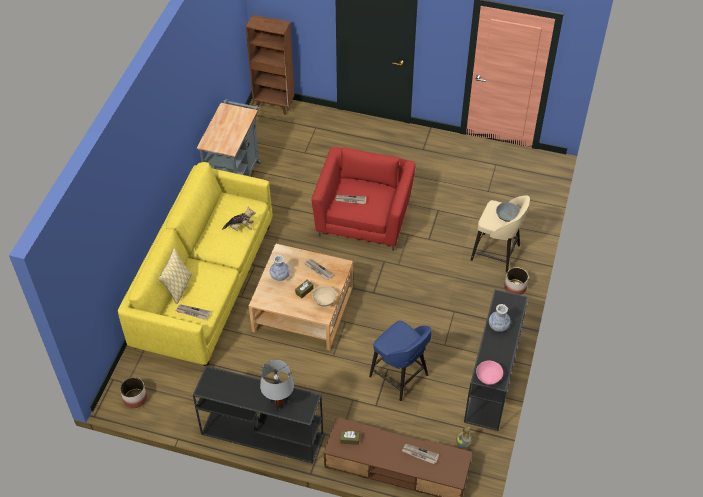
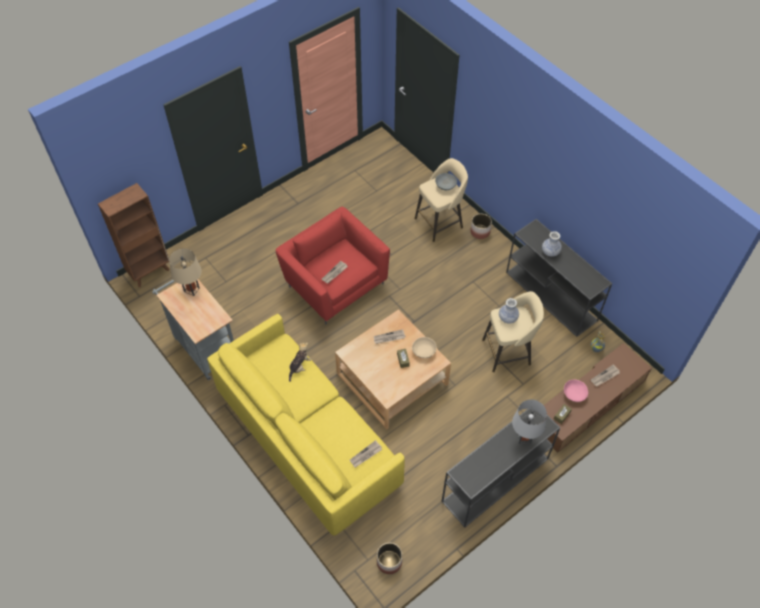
camera: 55 degrees left, 5 degrees up
(178, 288) = (327, 452): pillow -> none
(241, 118) = (191, 289): none -> beige table lamp
(280, 276) = (373, 368): vase -> vase (507, 318)
(400, 377) = (508, 352): blue stool -> beige stool
(488, 376) = (592, 285): pink bowl -> pink bowl (574, 394)

